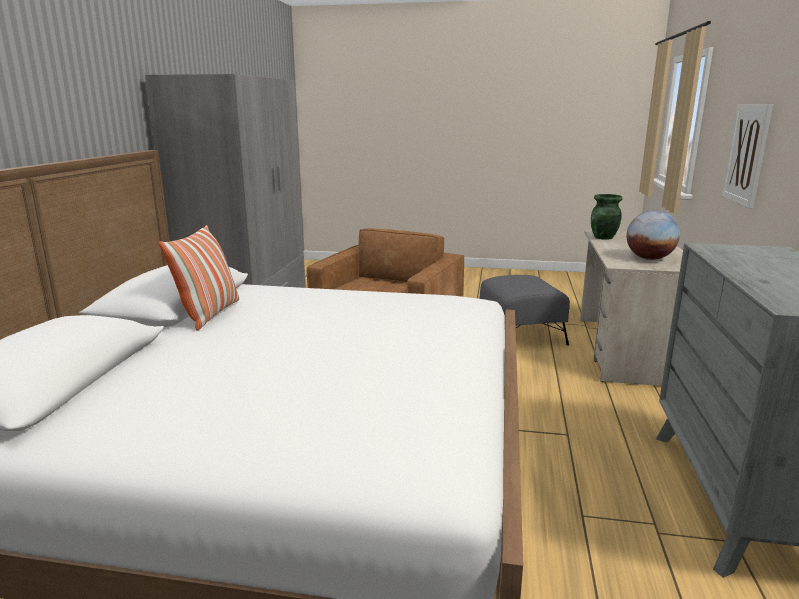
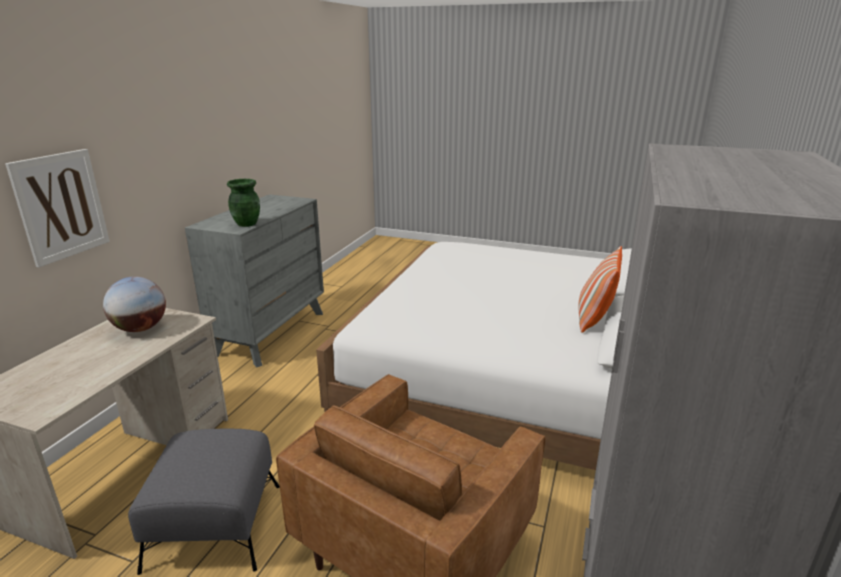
camera: 170 degrees left, 5 degrees up
(603, 237) = (72, 391): green vase -> green vase (247, 224)

